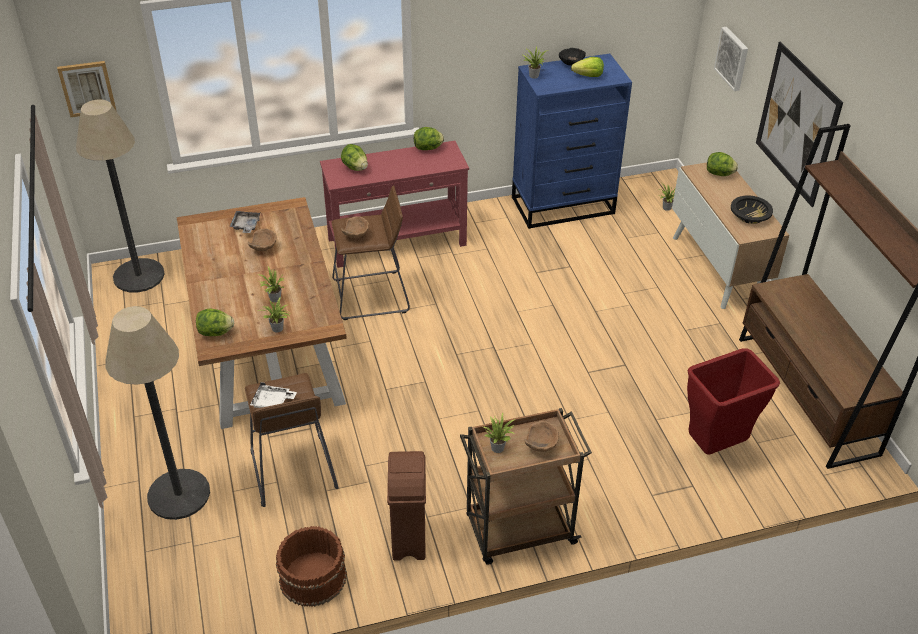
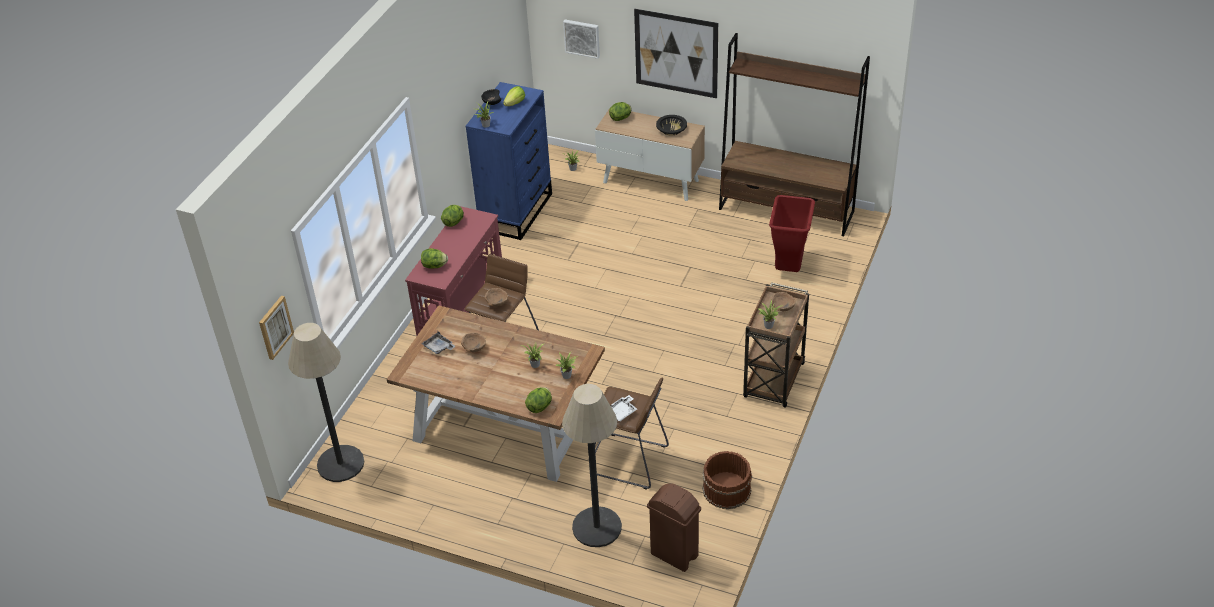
camera: 50 degrees left, 0 degrees up
(408, 539) = (736, 432): brown trash can -> brown trash can (674, 555)

